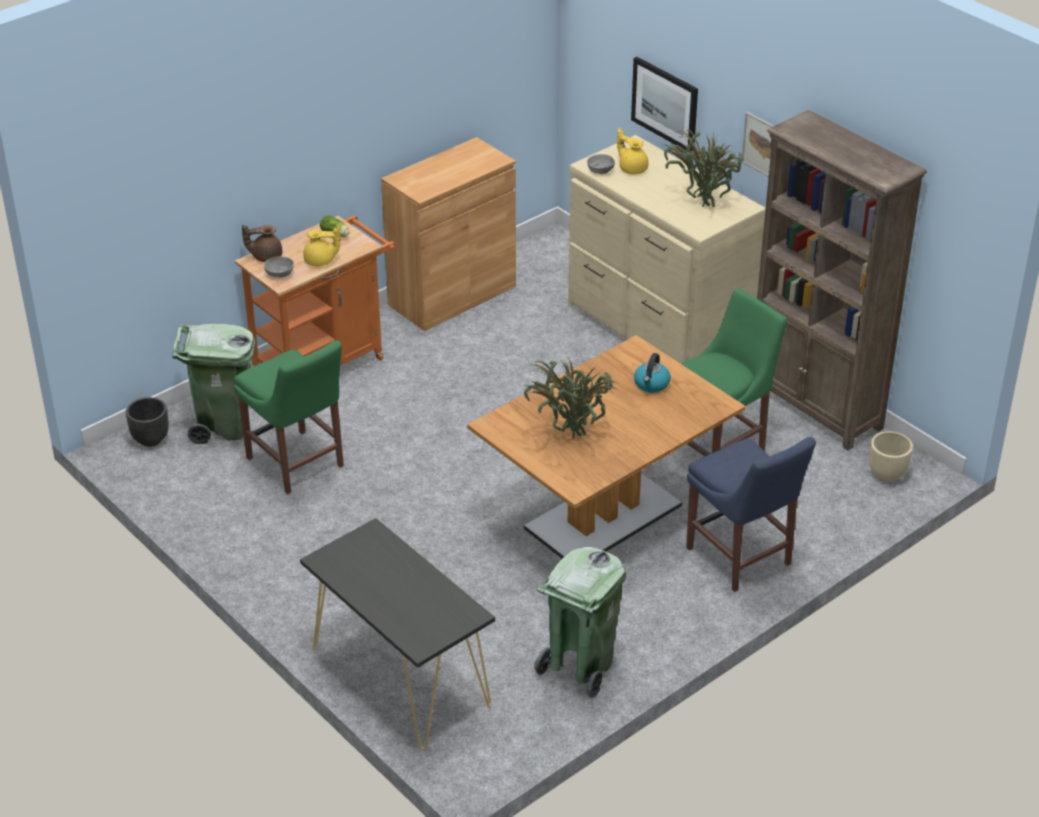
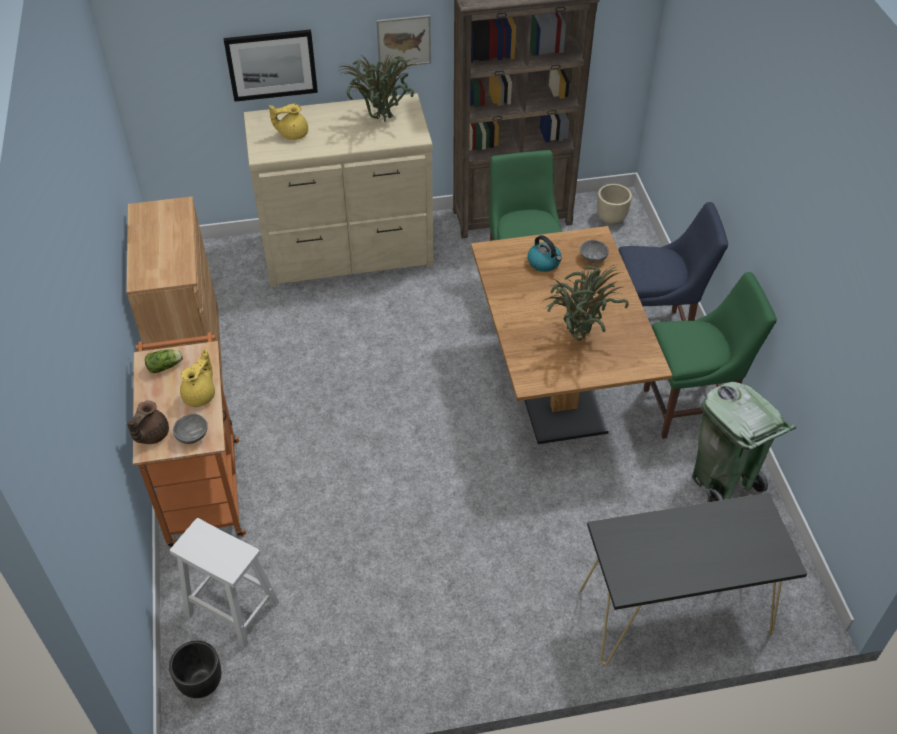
camera: 60 degrees left, 10 degrees up
(223, 426) = (231, 608): green trash can -> white stool
(297, 464) = (337, 570): green chair -> green chair (690, 408)
(600, 171) = (278, 152): grey bowl -> grey bowl (593, 258)

